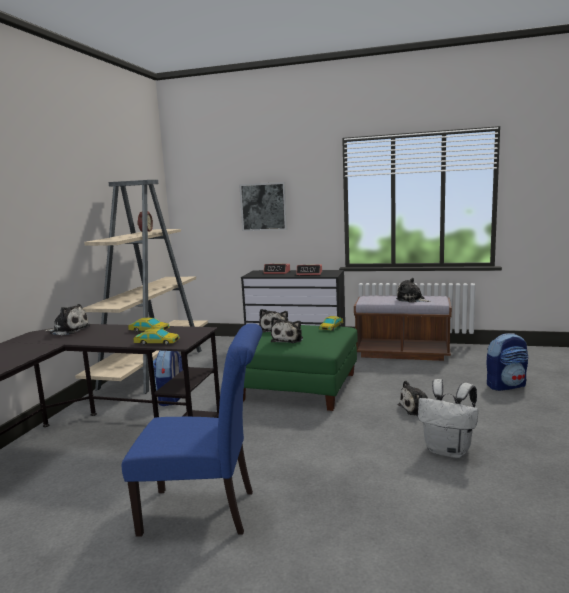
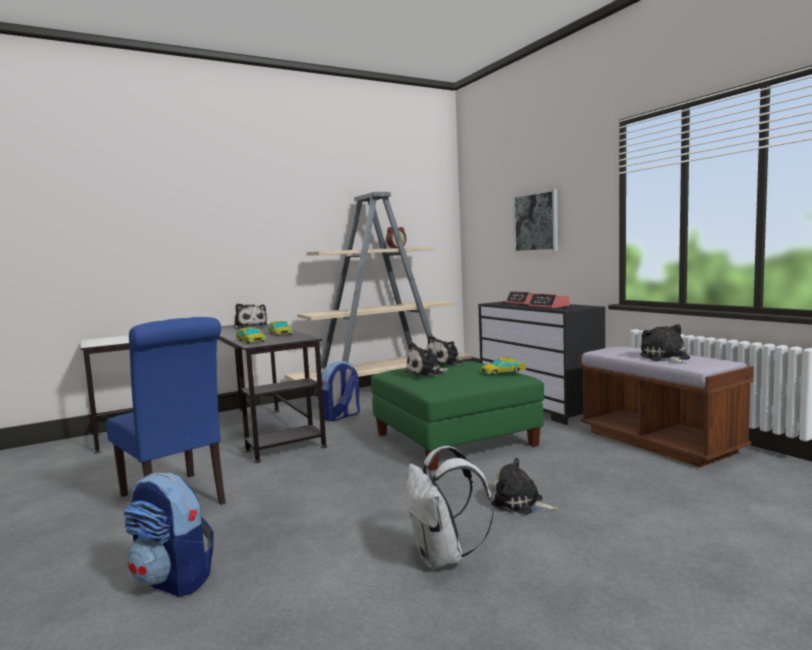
camera: 45 degrees right, 5 degrees down
(506, 385) = (725, 529): backpack -> backpack (173, 580)

